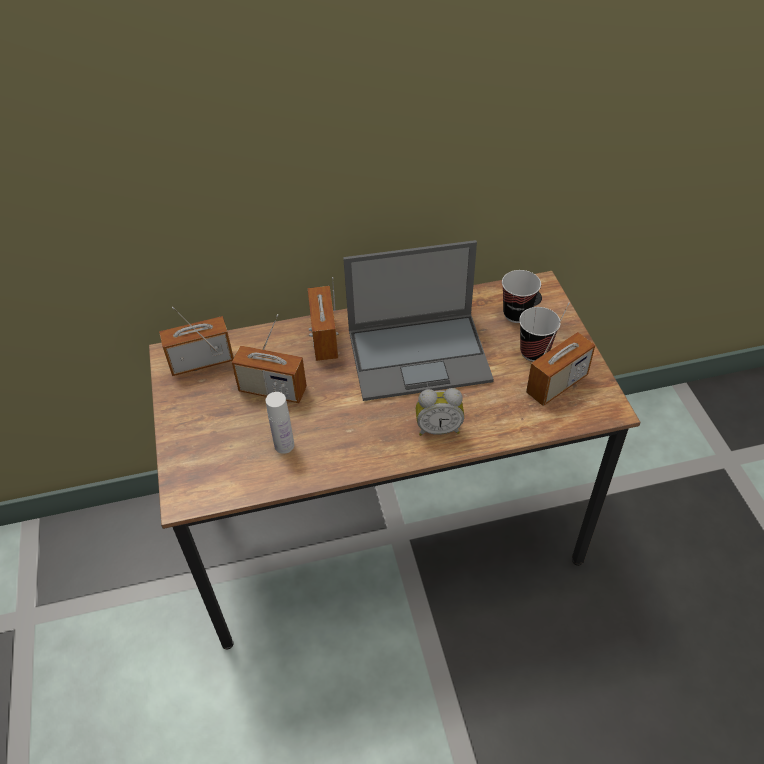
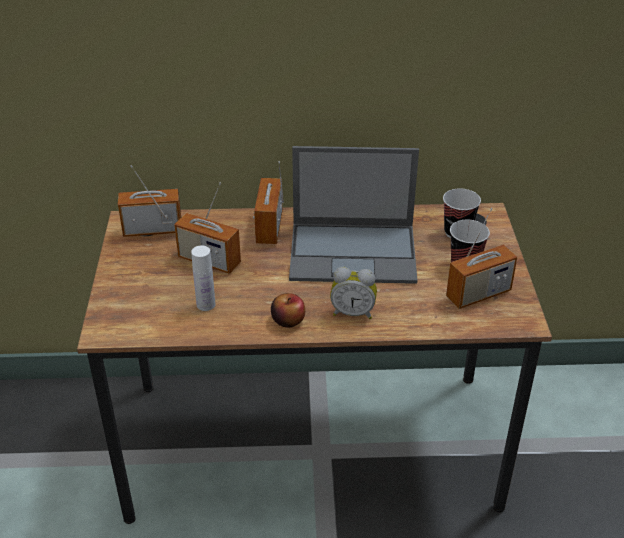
camera: 10 degrees right, 10 degrees down
(375, 449) = (288, 320): none -> apple

